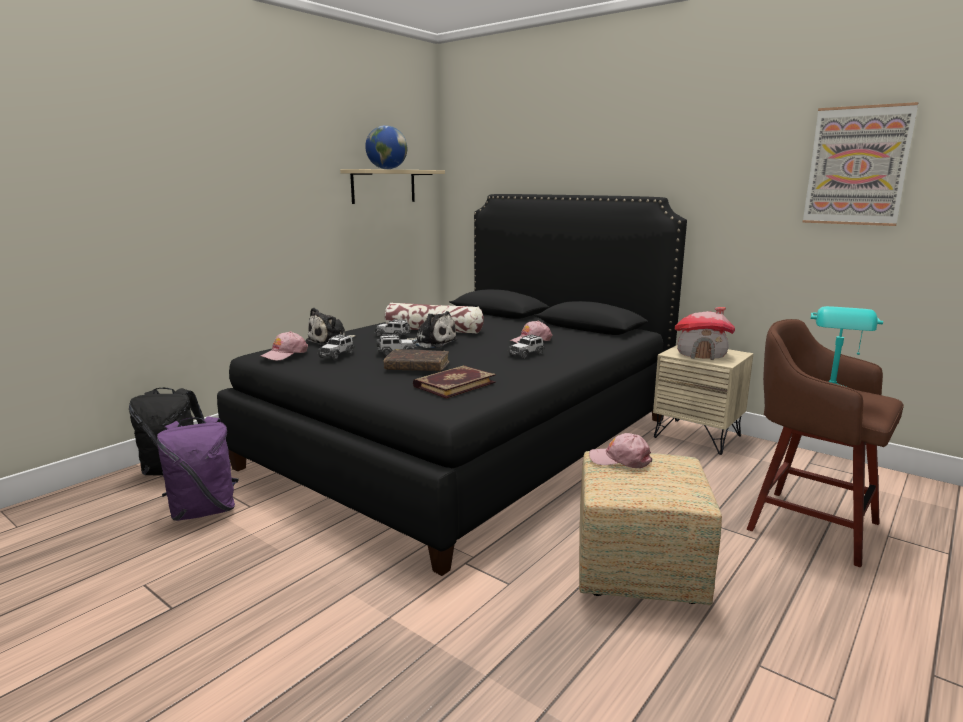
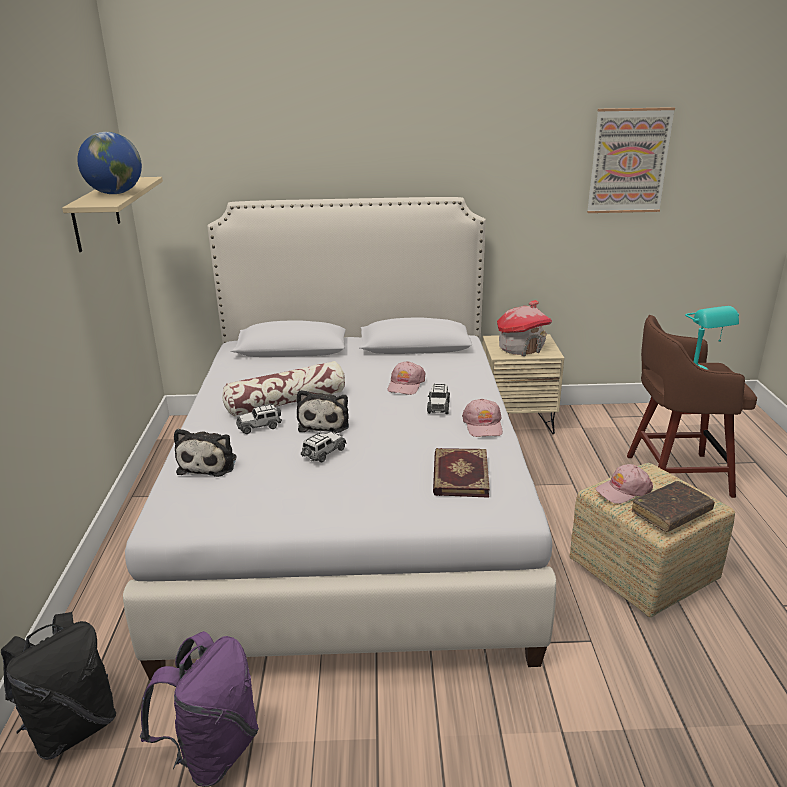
camera: 40 degrees left, 10 degrees up
(284, 354) = (206, 509): pink cap -> pink cap (483, 425)
(337, 355) = (272, 484): toy car -> none
(417, 367) = (382, 466): brown book -> brown book (671, 513)
(432, 342) = (325, 422): plush toy -> plush toy turned 105 degrees clockwise
(468, 441) = (351, 510): black bed -> white bed

